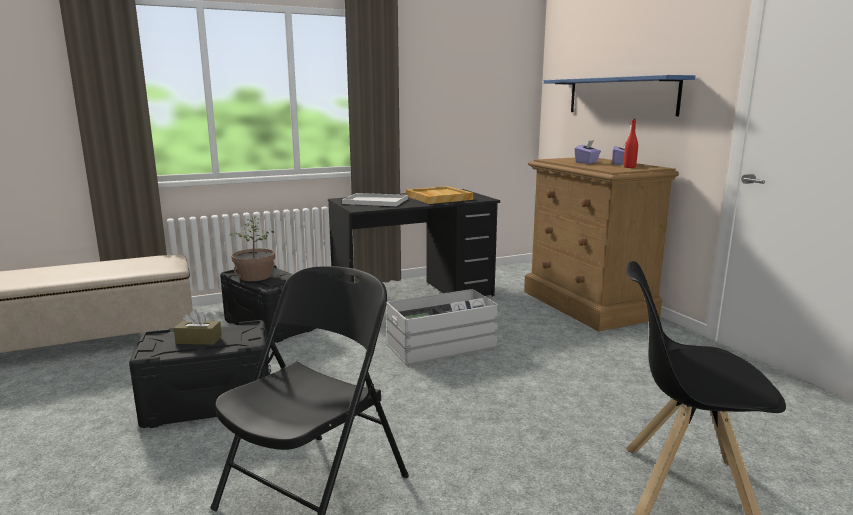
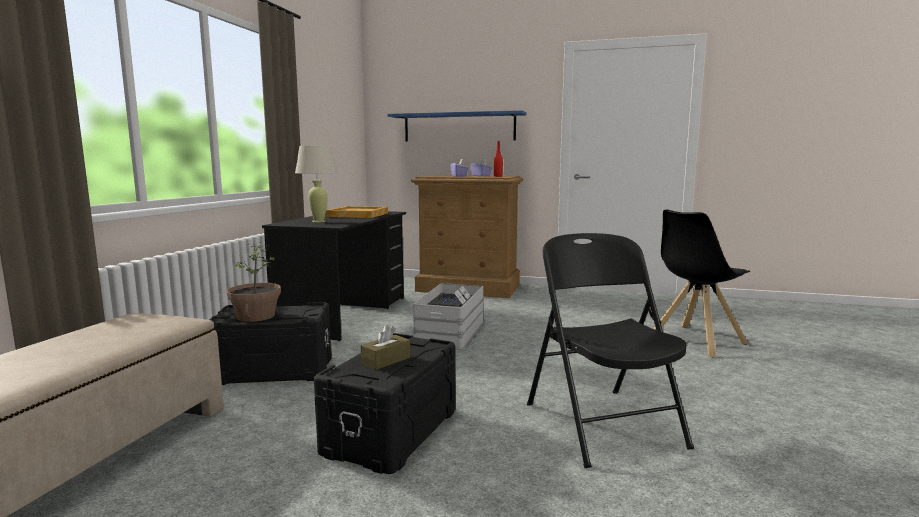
camera: 50 degrees left, 5 degrees down
(374, 201) = (318, 221): white tray -> beige table lamp

